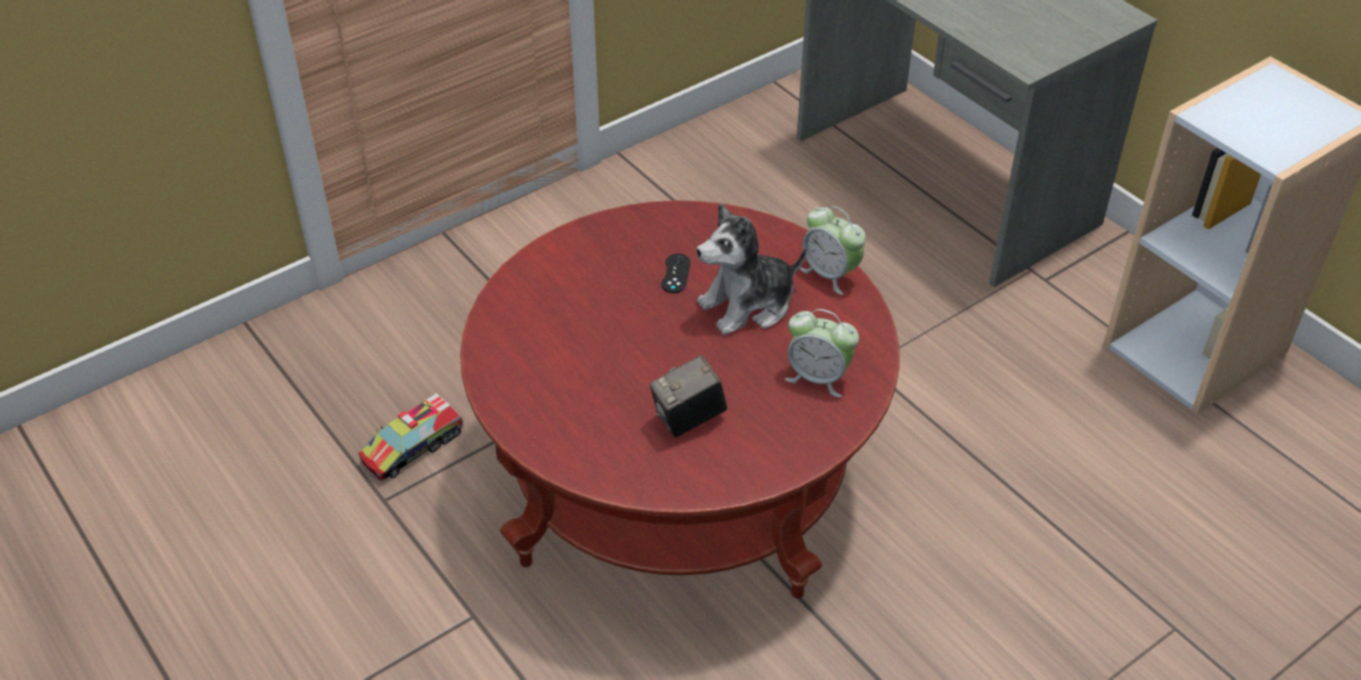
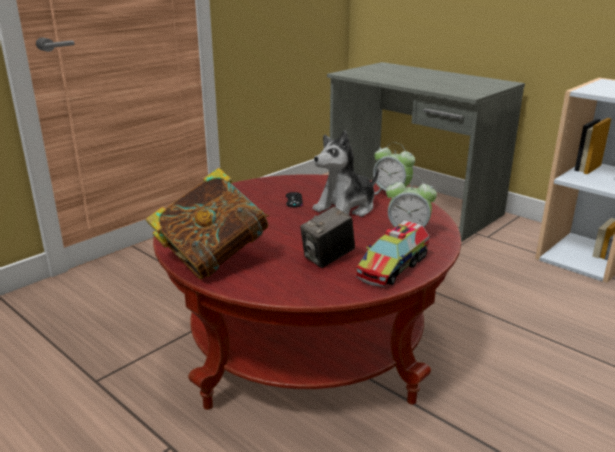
camera: 10 degrees left, 20 degrees down
(413, 447) = (117, 348): toy truck -> toy truck (393, 267)
(535, 399) = (213, 259): none -> book

